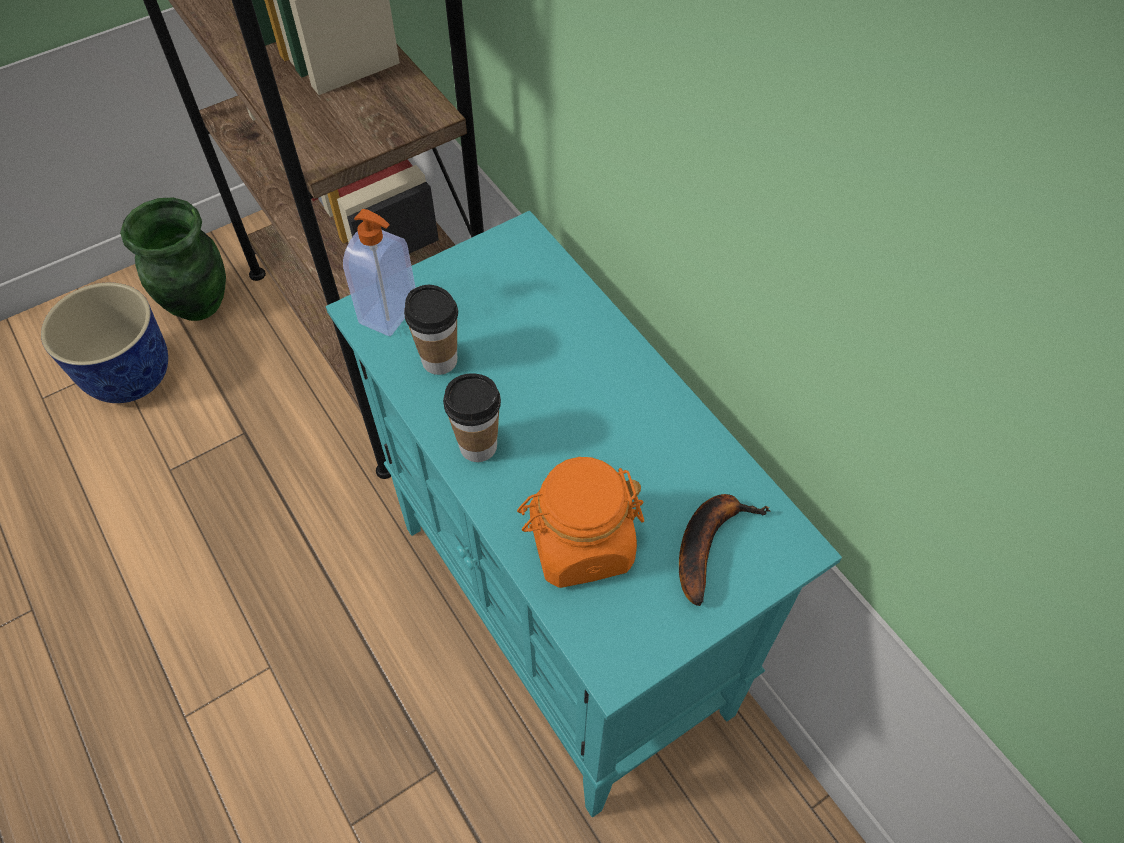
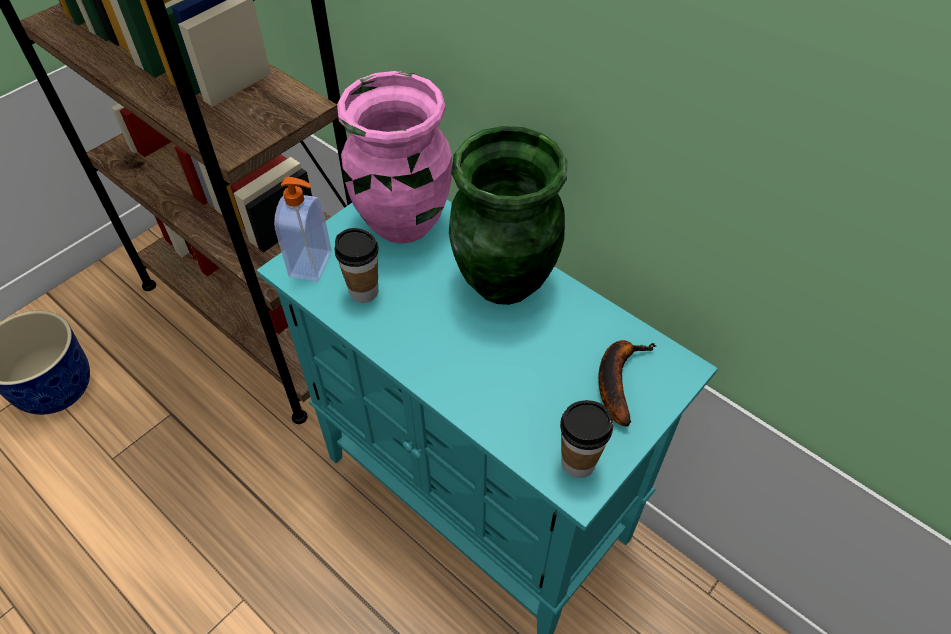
camera: 15 degrees left, 5 degrees down
(198, 304) = (103, 319): green vase -> green vase (505, 282)
(478, 446) = (416, 349): cup -> cup (578, 462)
(511, 281) = (401, 222): none -> pink vase
(580, 544) = (521, 403): orange jar -> none

